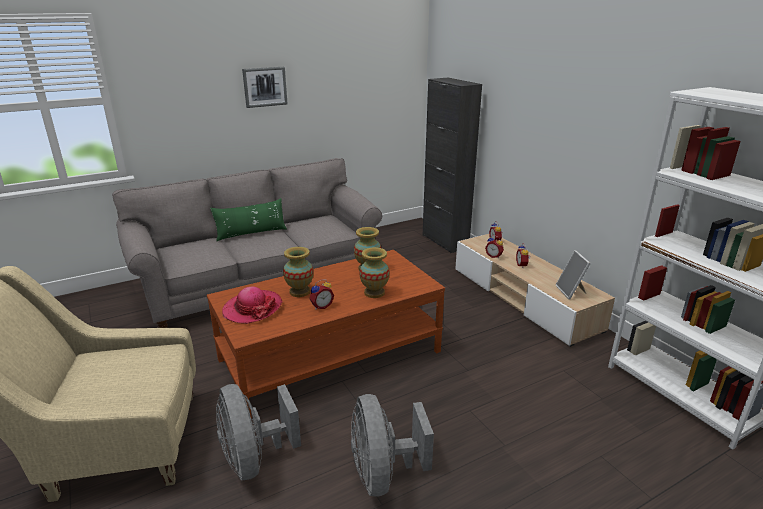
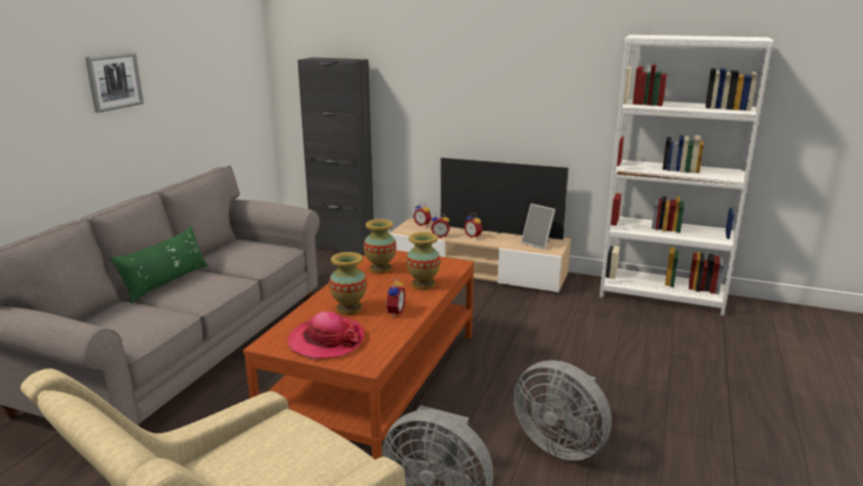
camera: 40 degrees left, 5 degrees down
(552, 269) = (500, 232): none -> television

